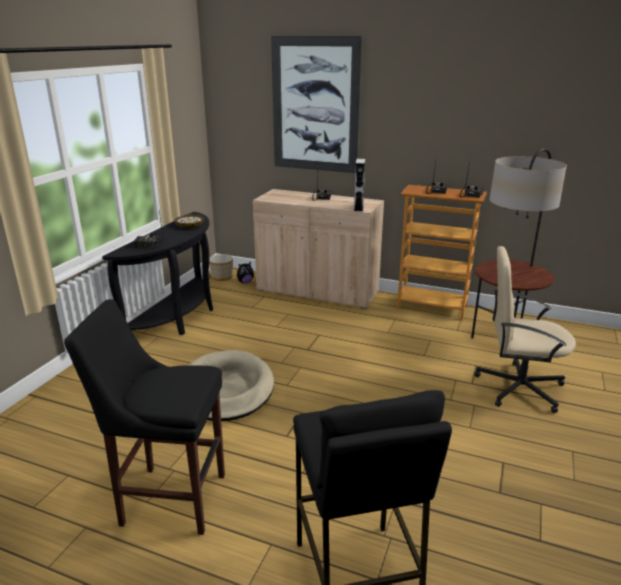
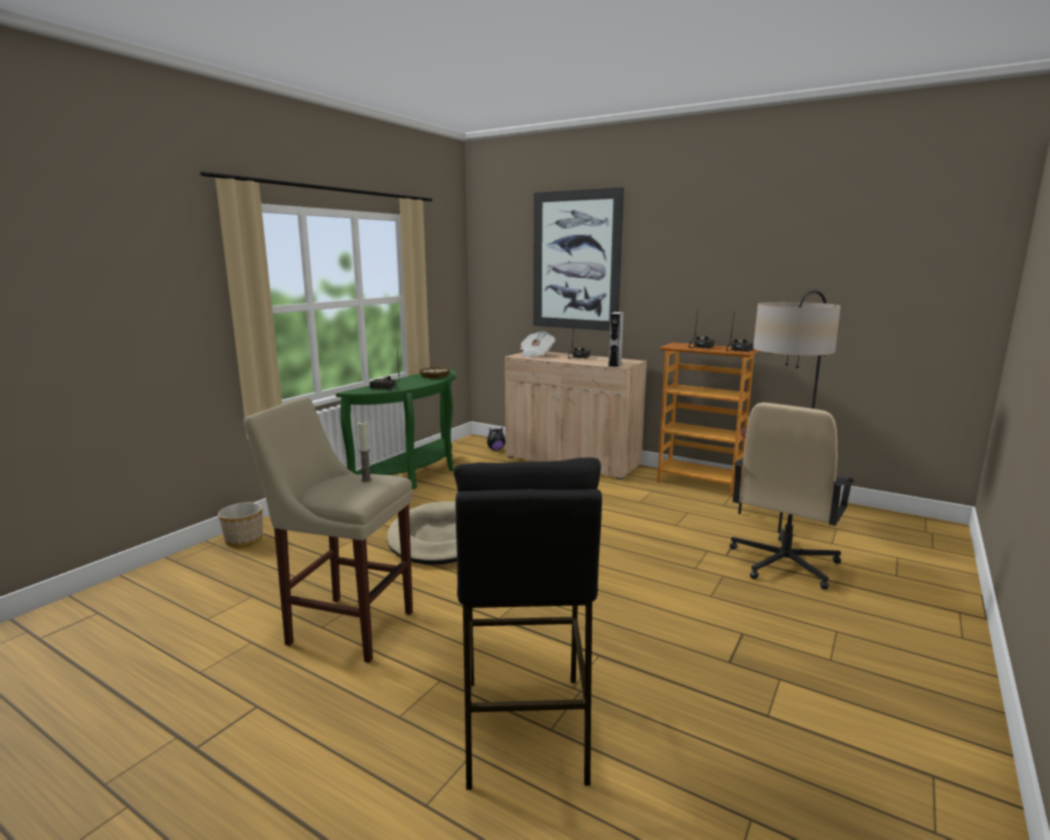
camera: 10 degrees right, 10 degrees down
(169, 498) = (346, 626): black stool -> beige stool
(179, 318) = (416, 475): black console table -> green console table
(182, 376) = (366, 480): none -> candle
(222, 277) = (473, 444): planter -> planter (244, 540)
(280, 196) = (536, 354): none -> newspaper
(518, 387) = (783, 563): beige office chair -> beige office chair turned 75 degrees counterclockwise

